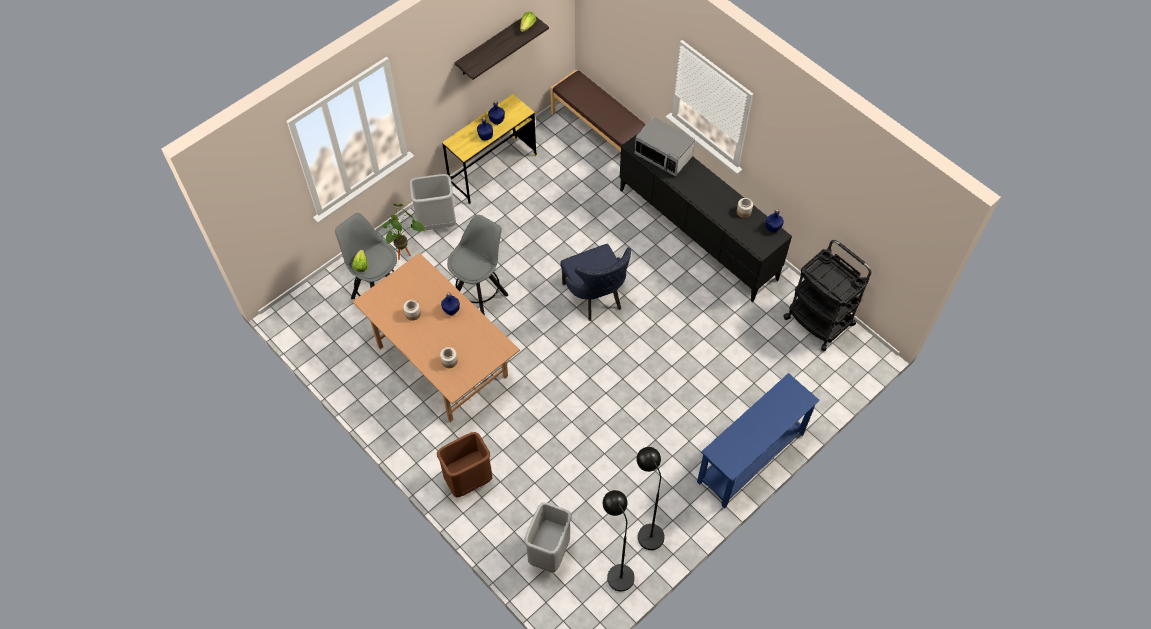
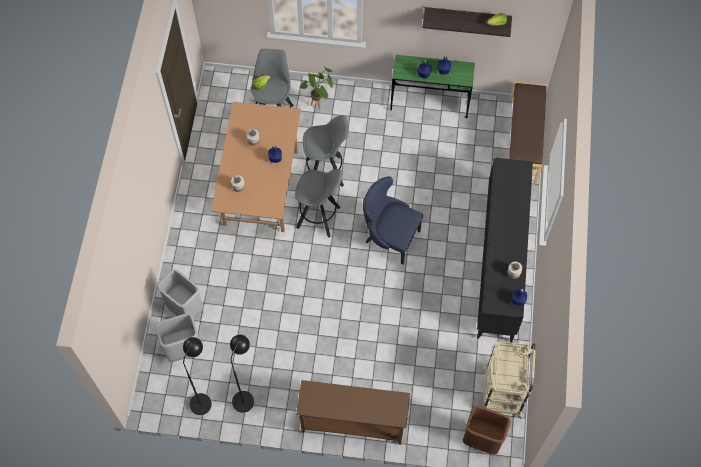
camera: 50 degrees right, 5 degrees up
(437, 222) = (358, 104): grey trash can -> grey trash can (186, 308)
(469, 481) = (192, 267): brown trash can -> brown trash can (481, 440)
(493, 170) = (430, 102): yellow desk -> green desk
(522, 336) = (320, 218): none -> grey stool
(595, 296) = (389, 238): blue chair -> blue chair turned 90 degrees clockwise
(663, 155) = (512, 189): microwave -> none
(750, 458) = (352, 423): blue console table -> brown console table
(818, 321) = (502, 392): black cart -> beige cart

